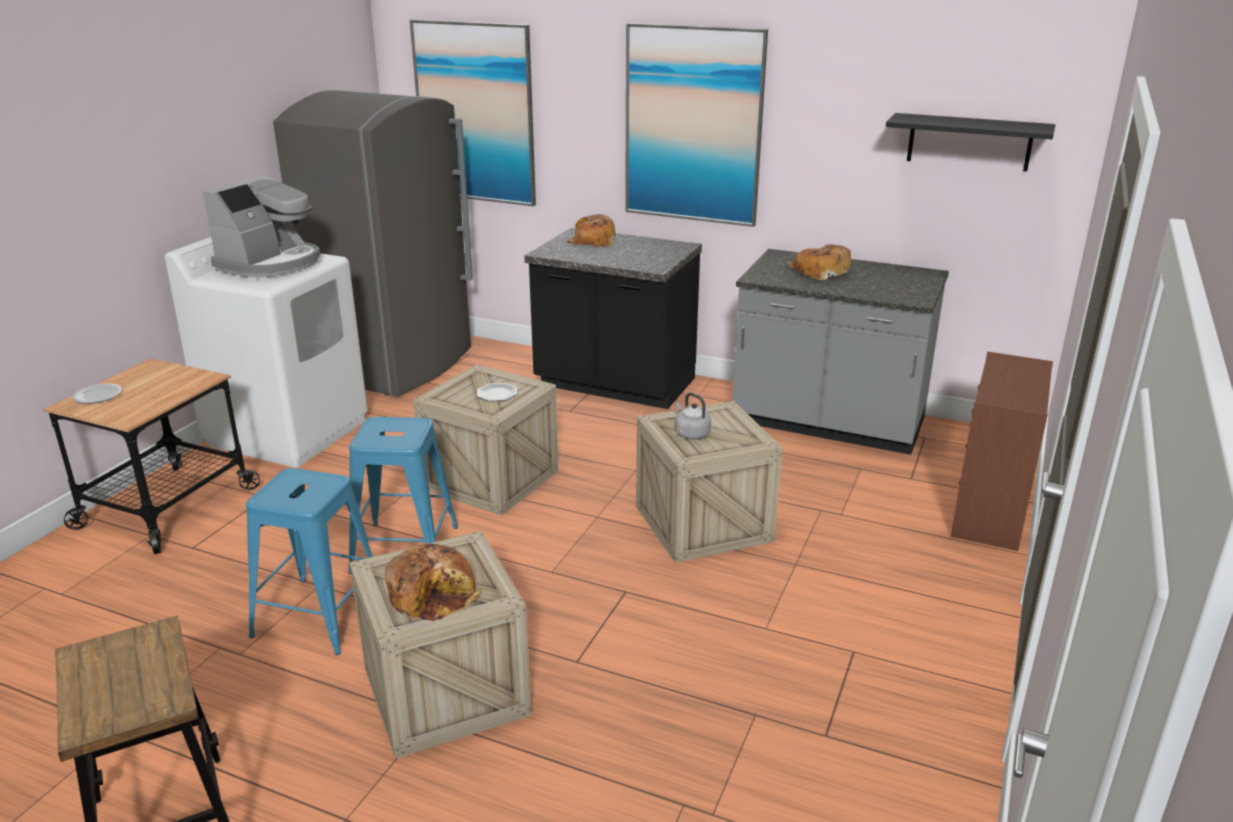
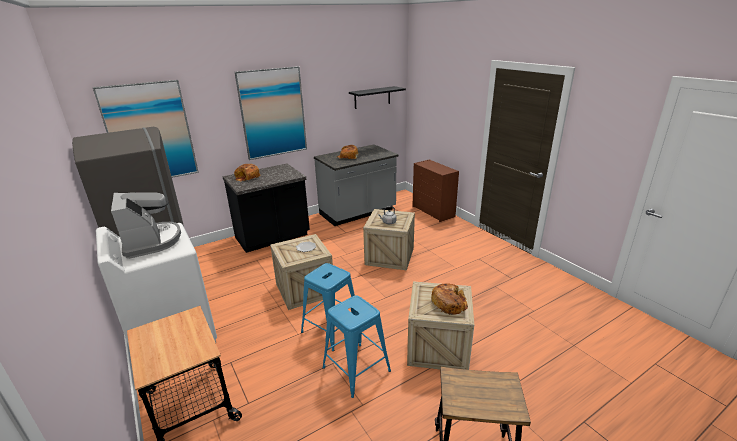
camera: 55 degrees left, 0 degrees up
(98, 396) = (153, 360): plate -> none

